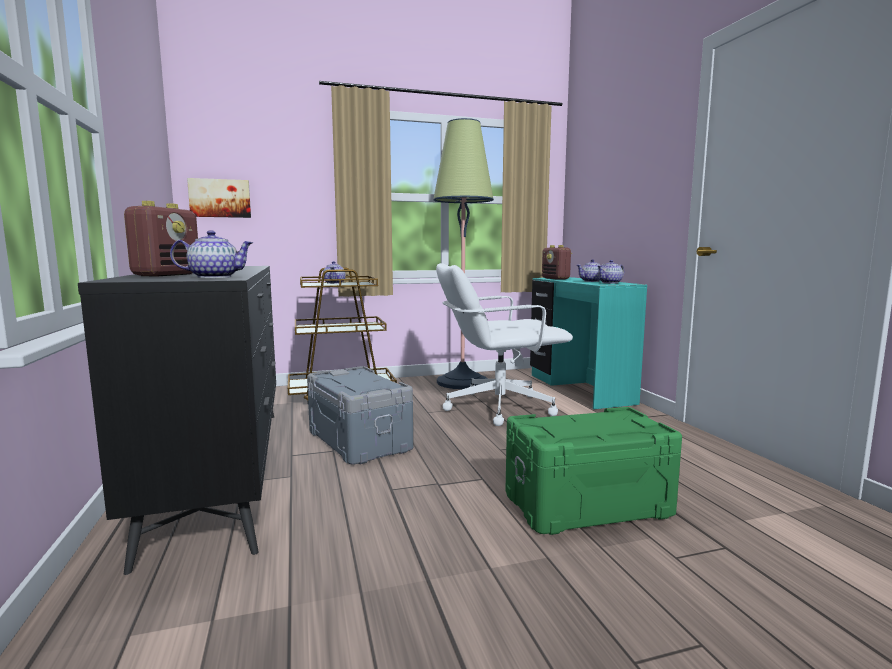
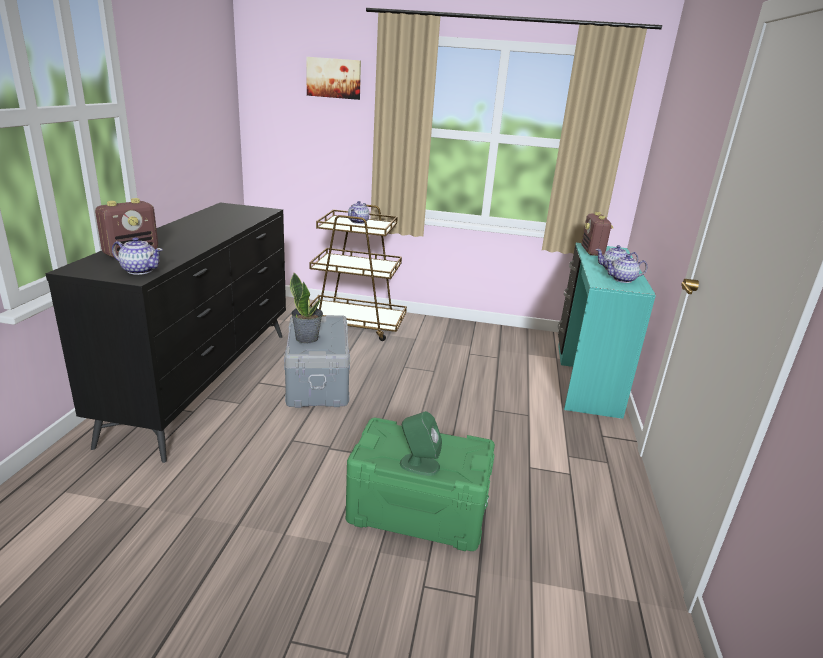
camera: 25 degrees right, 15 degrees up
(220, 198) = (276, 125): picture -> picture (334, 78)
(349, 385) = (307, 338): none -> potted plant
(462, 382) = (477, 336): floor lamp -> none
(497, 407) = (471, 379): white office chair -> none
(603, 435) = (419, 465): none -> green speaker

